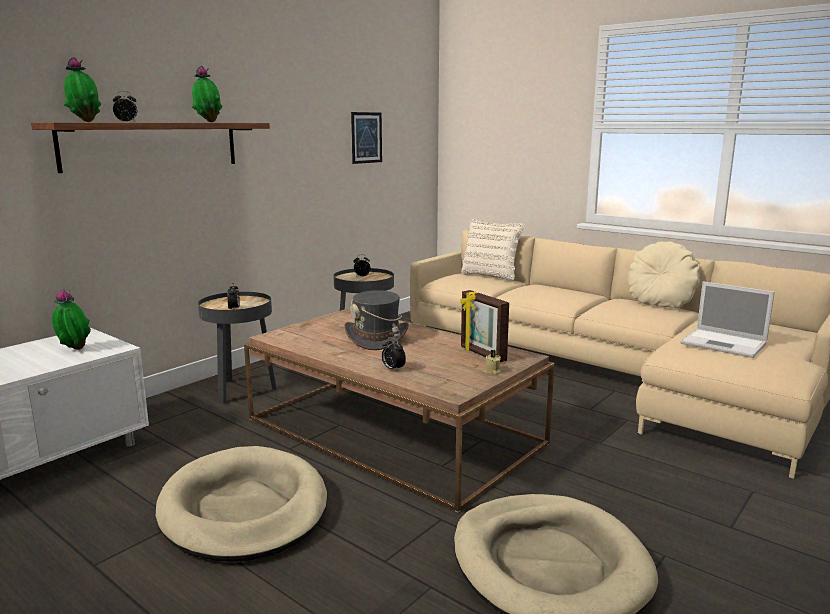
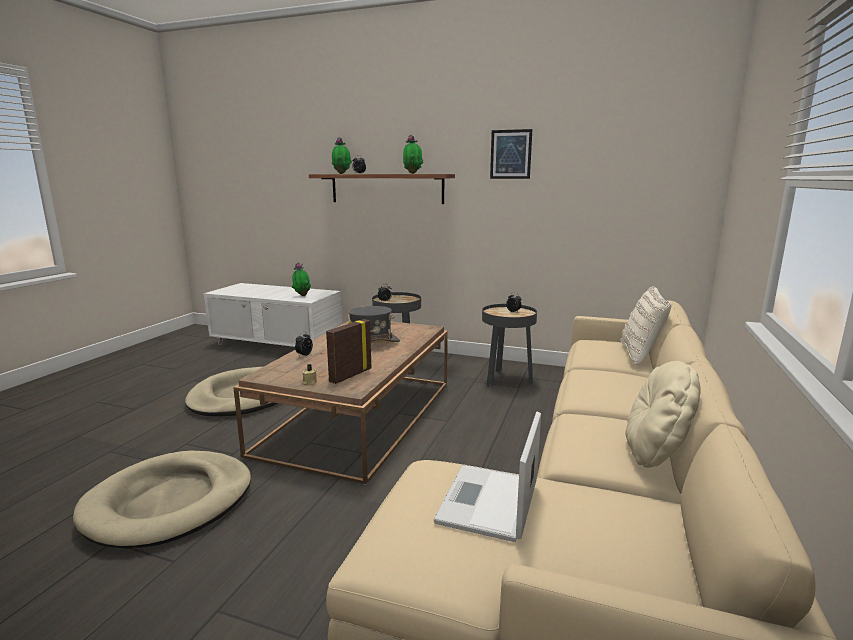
camera: 70 degrees right, 0 degrees up
(366, 137) = (593, 188): picture -> picture (510, 154)

